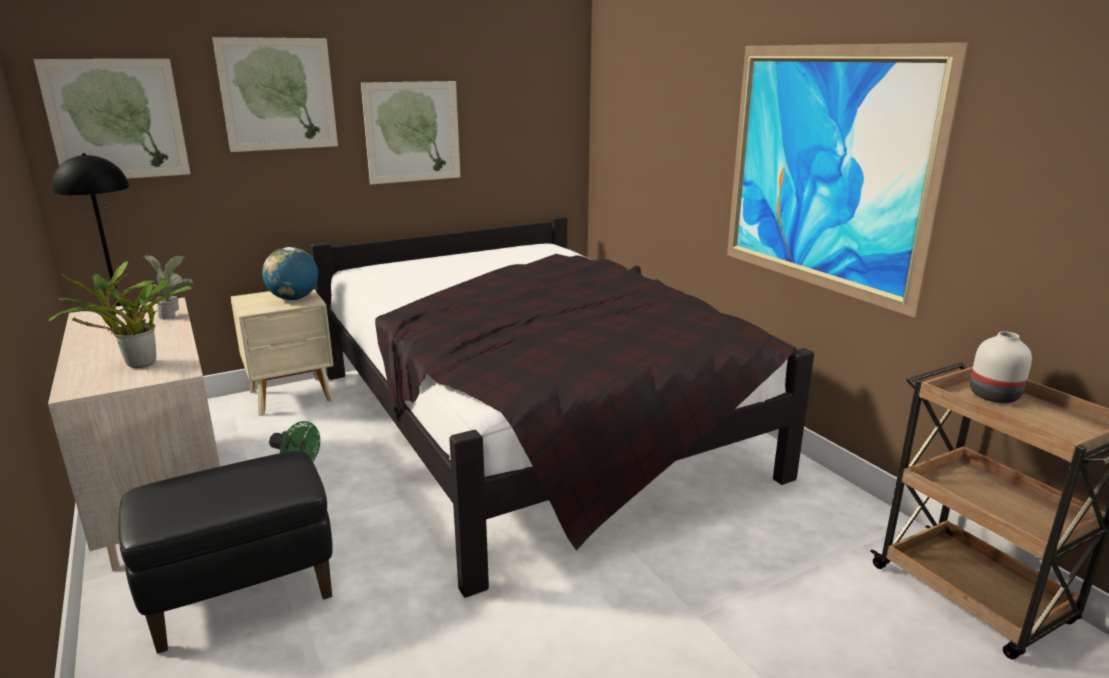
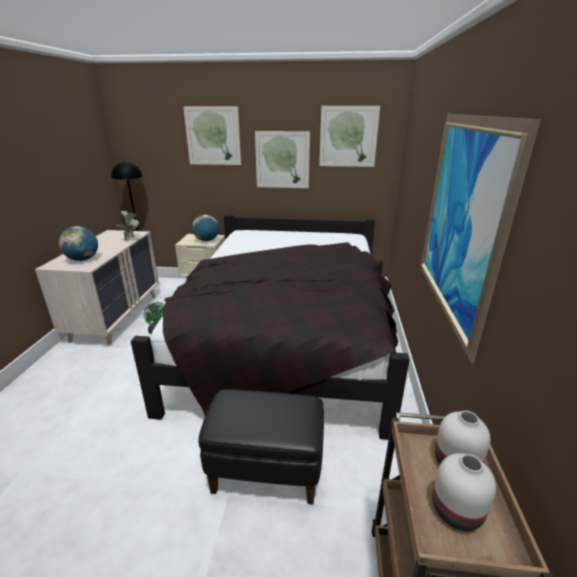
camera: 35 degrees right, 5 degrees up
(116, 120) = (144, 145): picture -> picture (348, 137)
(136, 364) = (83, 259): potted plant -> globe
(244, 595) = (87, 373): black ottoman -> black ottoman (266, 472)
(1039, 420) = (456, 509): none -> white vase

